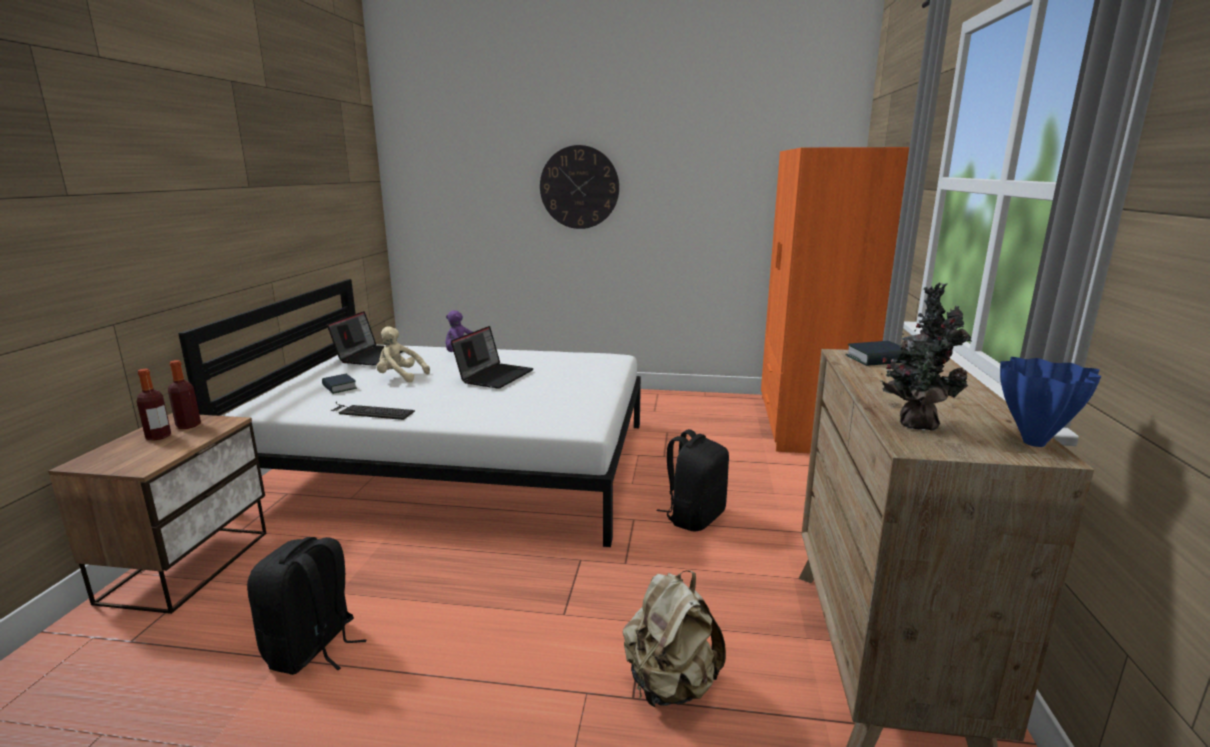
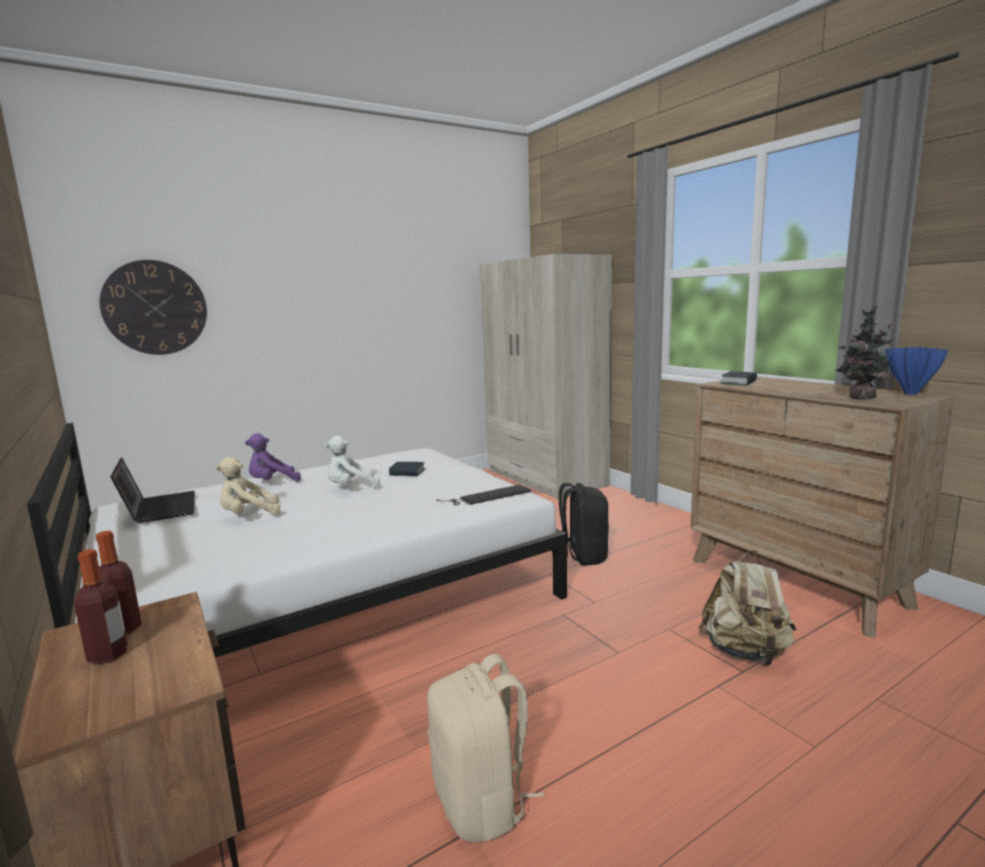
camera: 40 degrees left, 5 degrees down
(312, 648) = (482, 802): black backpack -> beige backpack
(339, 387) = (194, 544): book -> book (407, 472)
(369, 412) = (297, 549): keyboard -> keyboard (487, 496)
(494, 376) = (351, 488): laptop -> white plush toy
(579, 187) = (309, 299): wall clock -> wall clock (155, 308)
(806, 424) = (545, 478): orange wardrobe -> beige wardrobe

